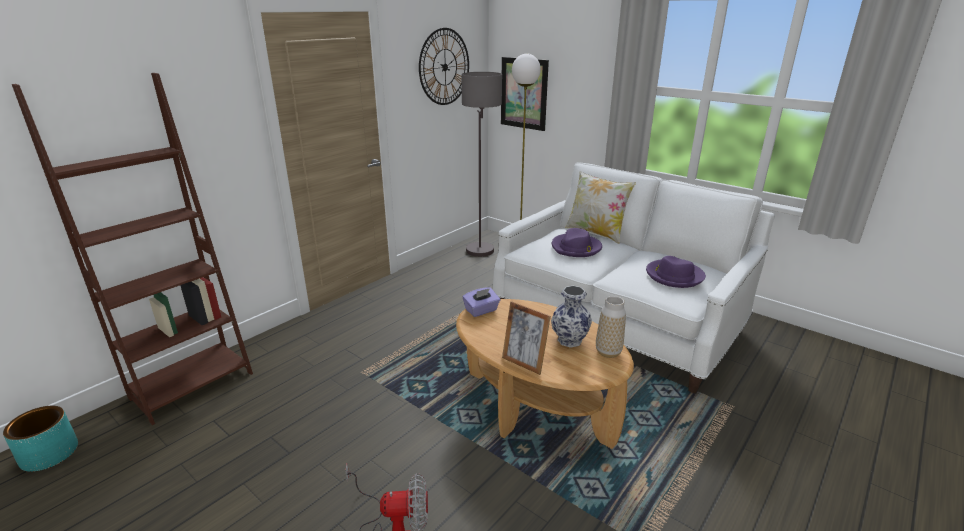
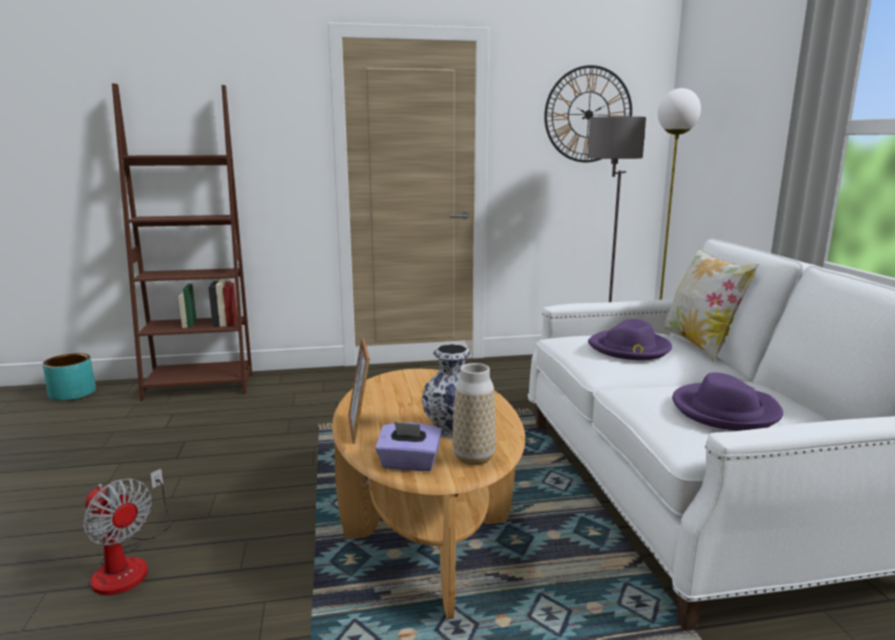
camera: 40 degrees right, 10 degrees down
(481, 310) = (413, 375): purple tissue box -> purple tissue box (409, 464)
(524, 93) = (700, 153): picture -> none

